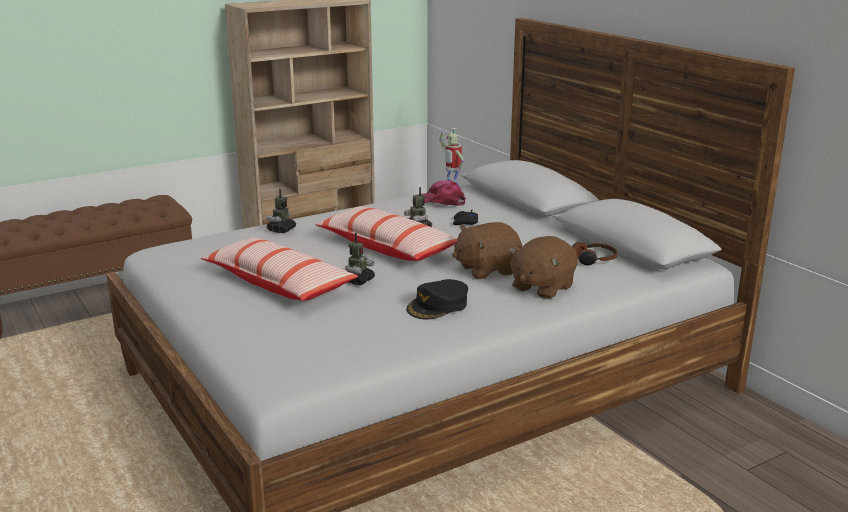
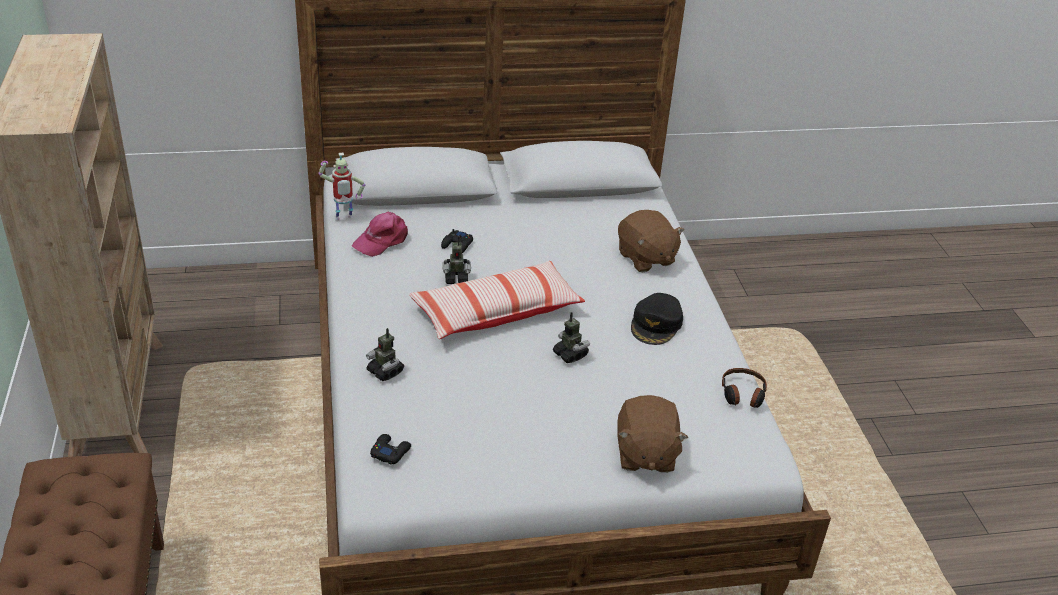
camera: 70 degrees left, 15 degrees up
(192, 244) = (390, 452): none -> black game controller
(279, 284) = (548, 408): pillow -> none
(438, 306) = (656, 324): black cap -> black cap turned 45 degrees clockwise
(486, 270) = (588, 273): brown plush toy -> brown plush toy (645, 454)
(592, 259) = (601, 212): headphones -> headphones (742, 394)

